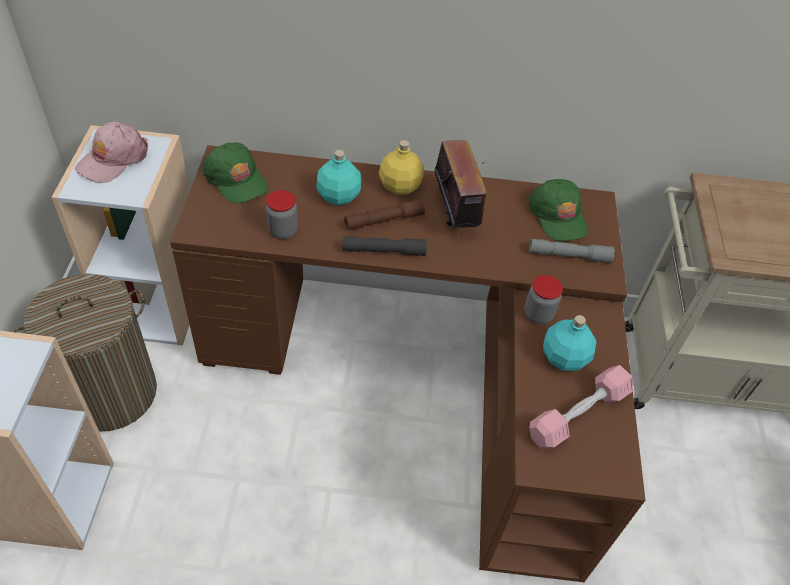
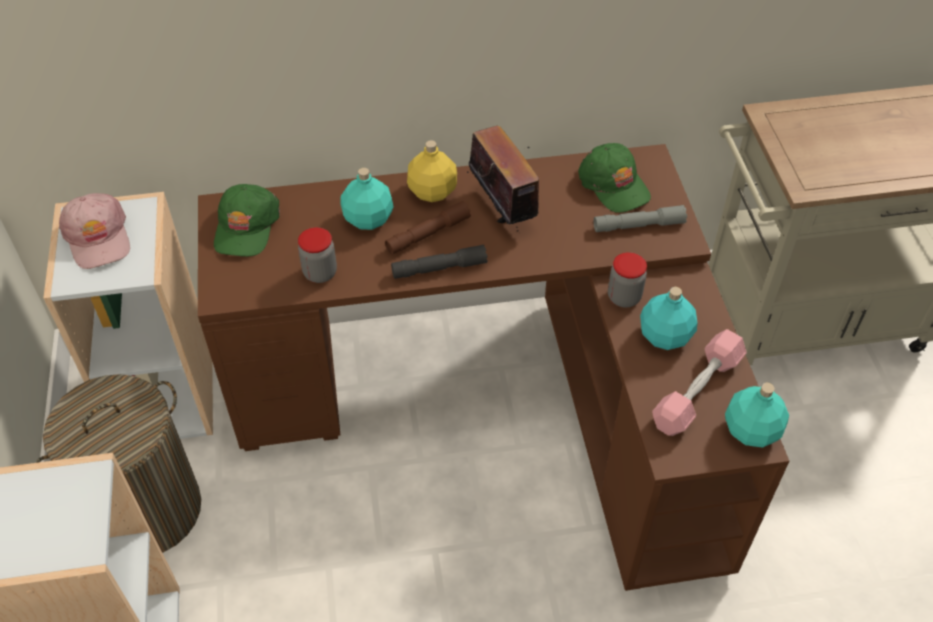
camera: 10 degrees left, 0 degrees up
(113, 159) = (98, 237): pink cap -> pink cap turned 45 degrees counterclockwise
(236, 179) = (246, 227): green cap -> green cap turned 60 degrees clockwise
(617, 463) = (751, 431): none -> turquoise bottle

